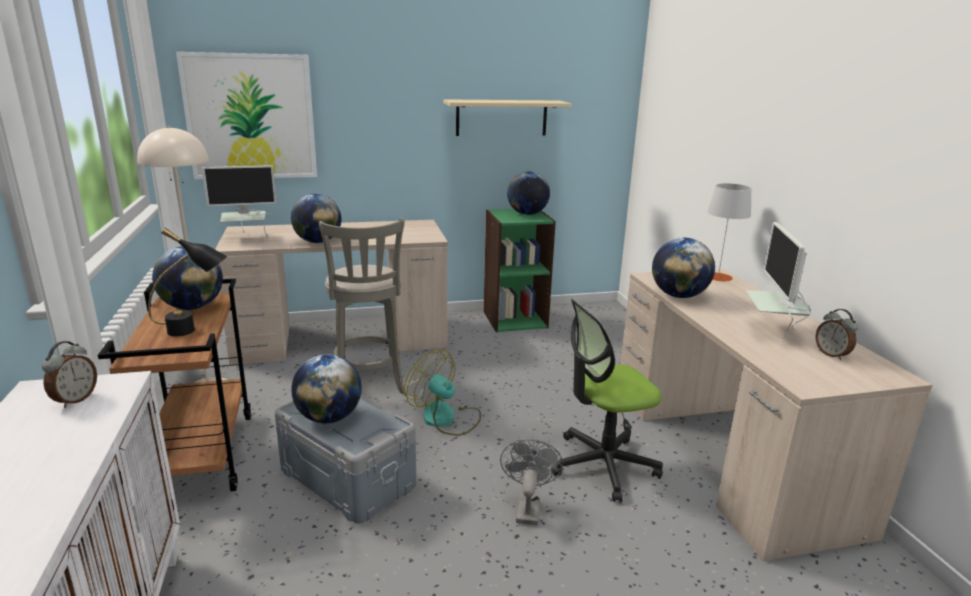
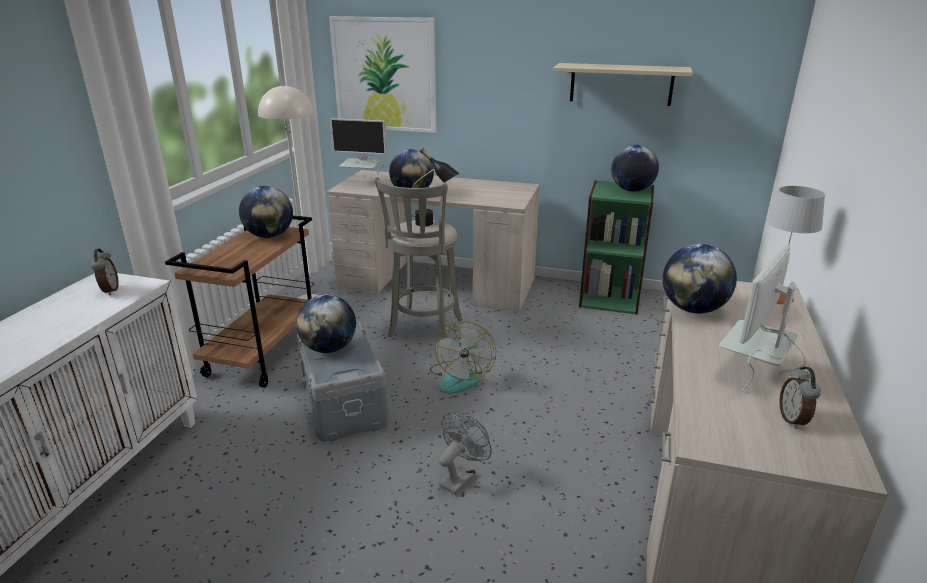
camera: 30 degrees right, 5 degrees up
(75, 400) = (109, 291): alarm clock -> alarm clock turned 60 degrees counterclockwise
(194, 330) = (250, 255): black table lamp -> black table lamp (432, 224)
(446, 419) = (461, 377): fan -> fan turned 150 degrees counterclockwise
(603, 465) = (566, 464): office chair -> none

